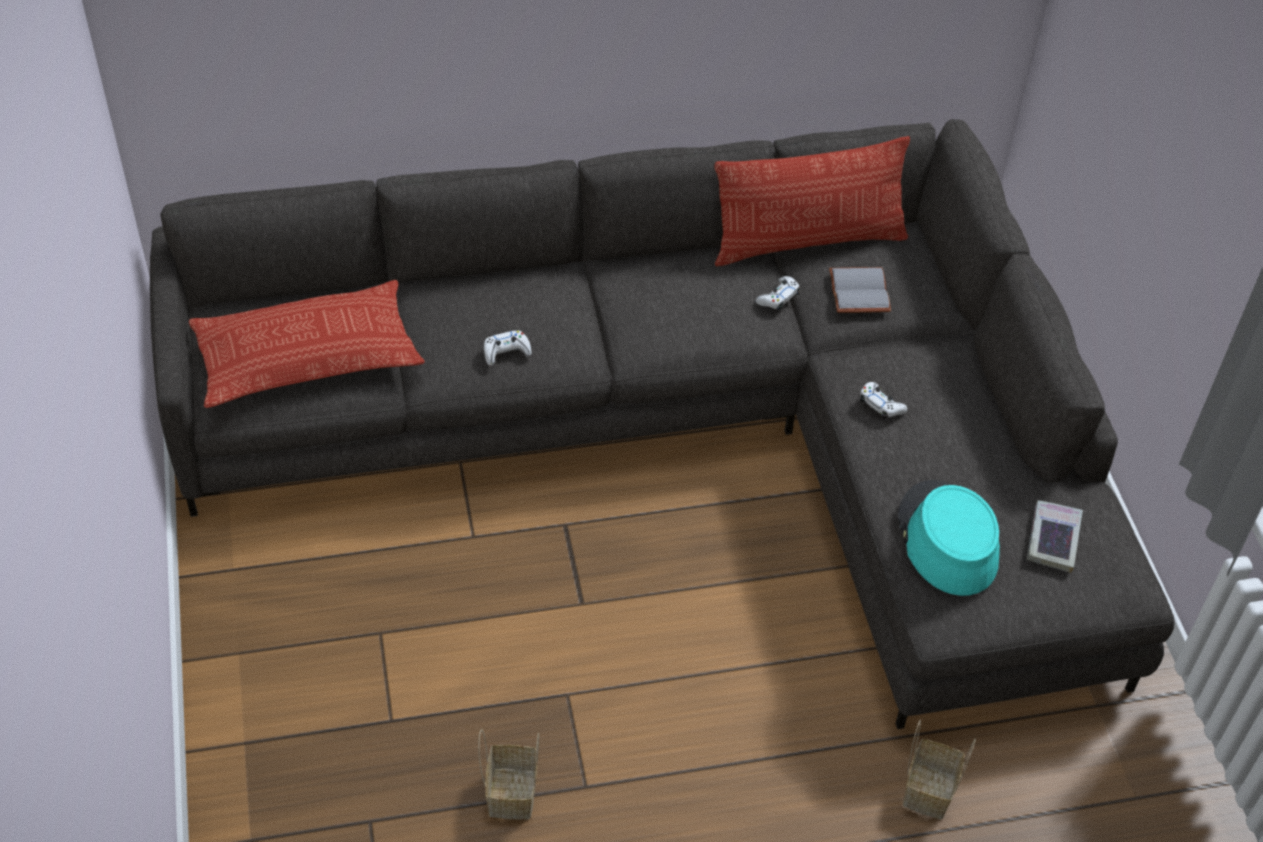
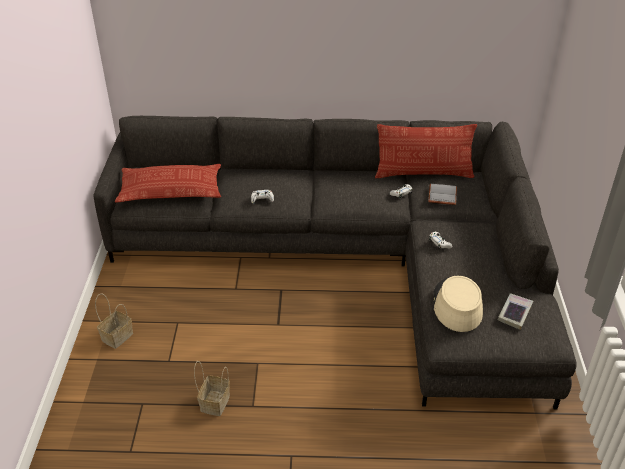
camera: 15 degrees right, 10 degrees down
(928, 788) = (431, 437): basket -> basket (117, 336)
(946, 539) = (456, 305): turquoise hat -> beige hat

